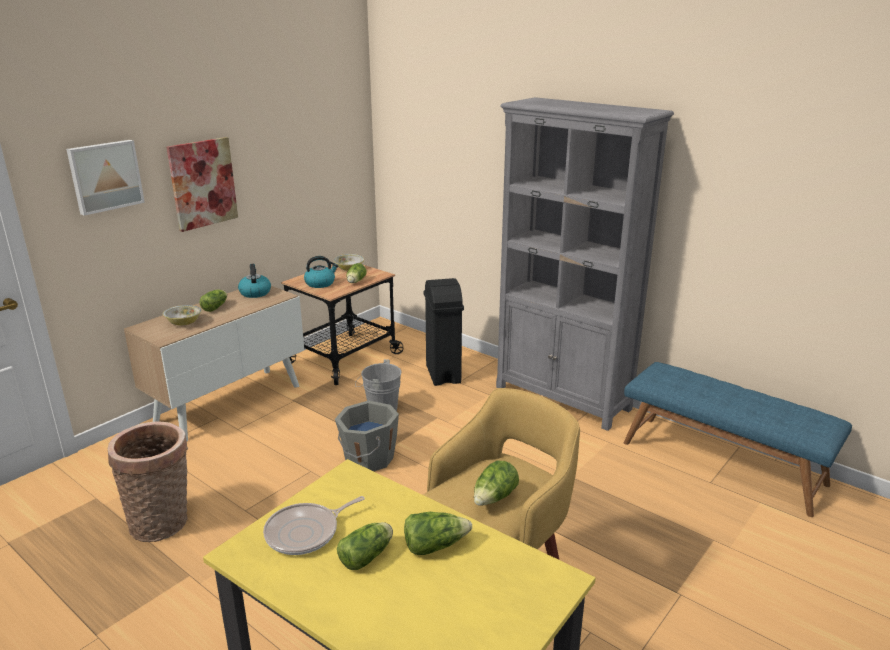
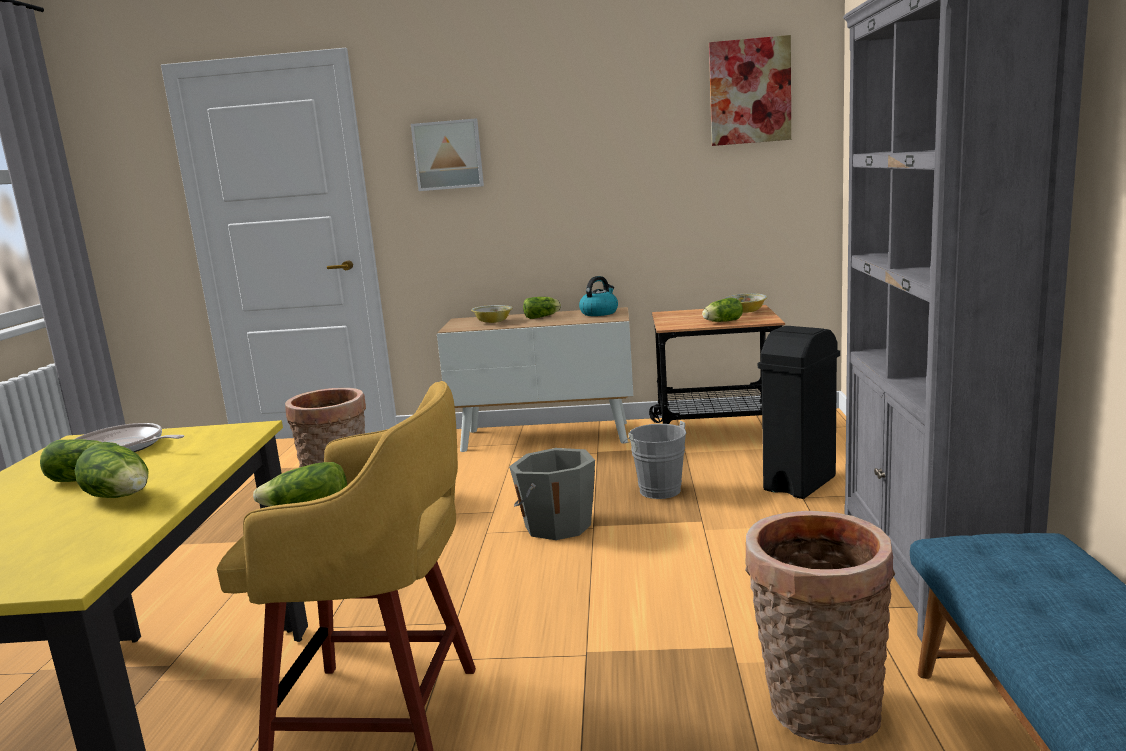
camera: 55 degrees right, 10 degrees down
(202, 183) = (559, 175): picture -> picture (749, 91)
(320, 283) = (683, 318): kettle -> none
(622, 477) = (817, 711): none -> basket

